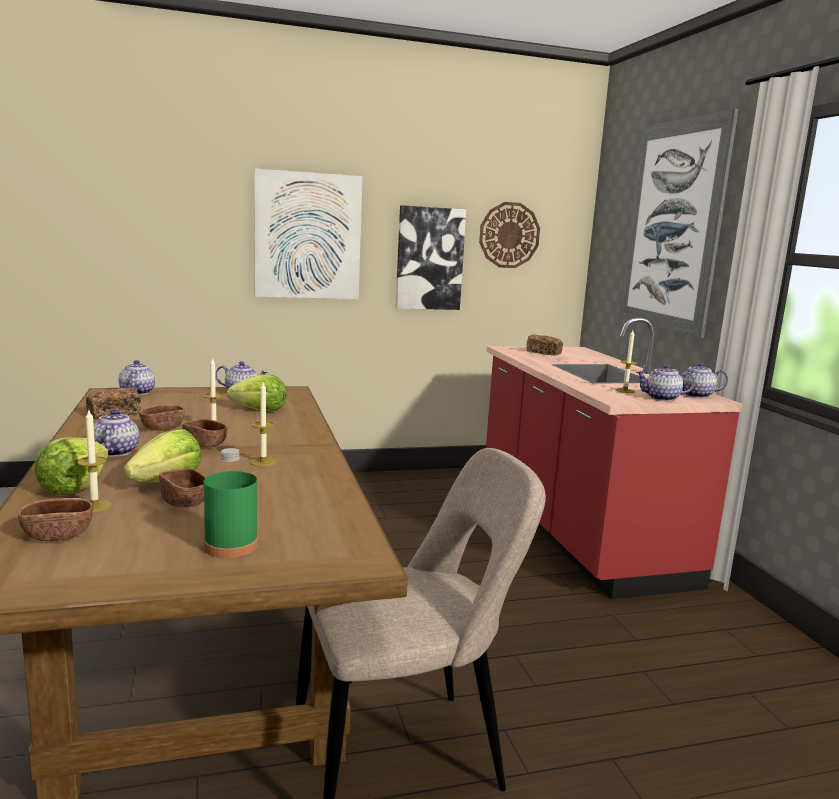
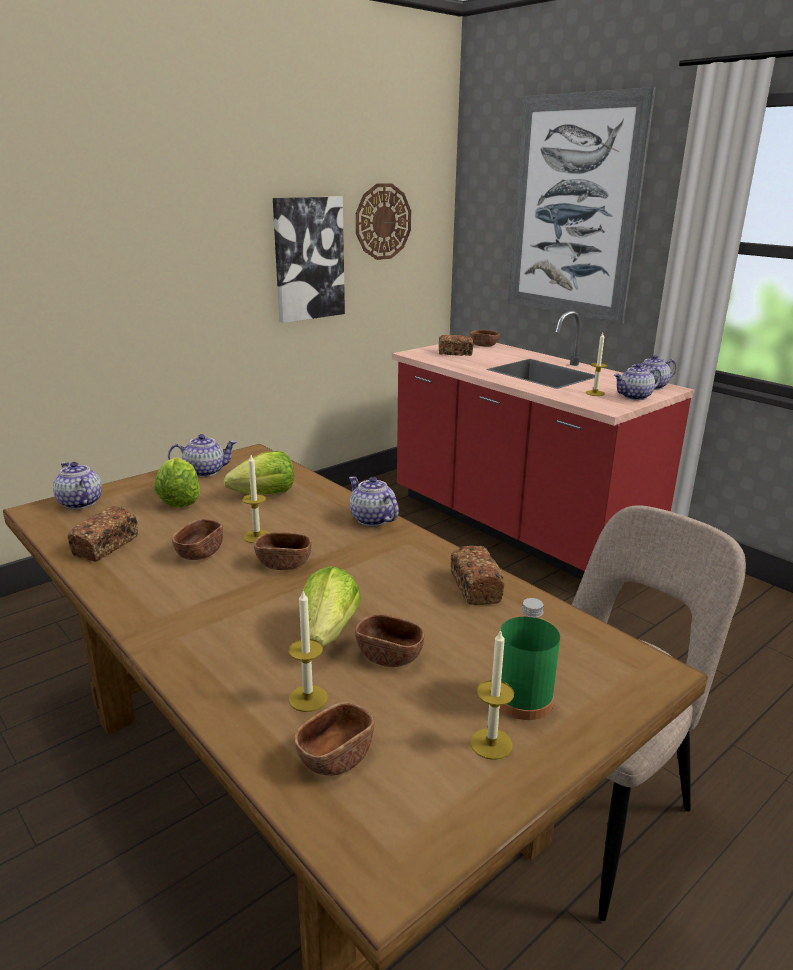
camera: 25 degrees left, 10 degrees up
(74, 487) = (240, 679): lettuce -> lettuce (179, 500)
(114, 452) = (202, 607): teapot -> teapot (371, 519)
(263, 462) = (381, 571): candle -> candle (491, 744)
(308, 236) = (174, 248): picture -> none
(314, 485) = (475, 587): none -> bread
(582, 352) = (484, 345): none -> brown bowl

